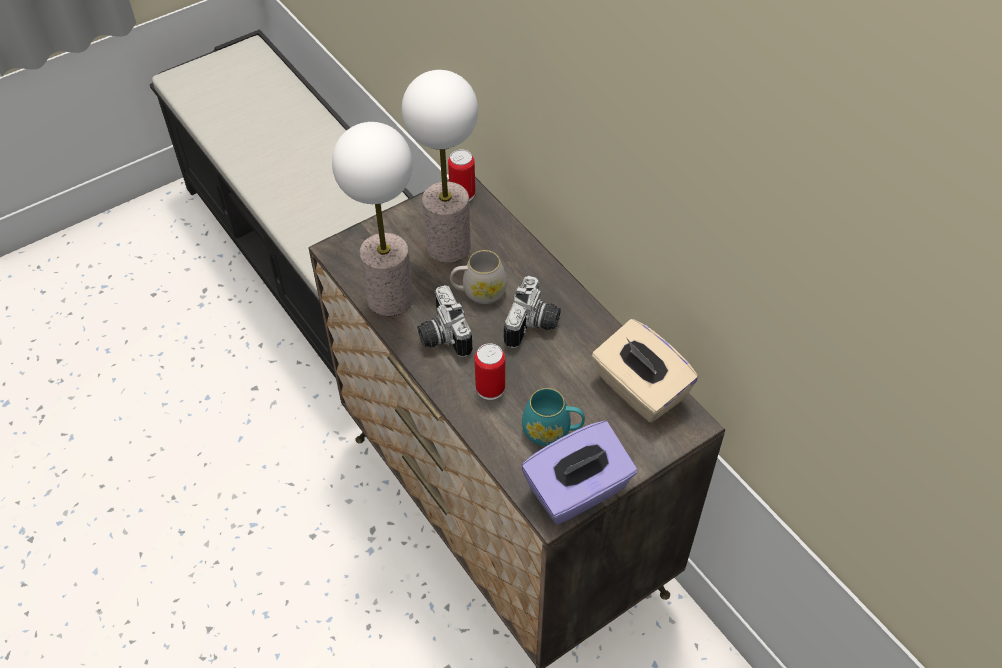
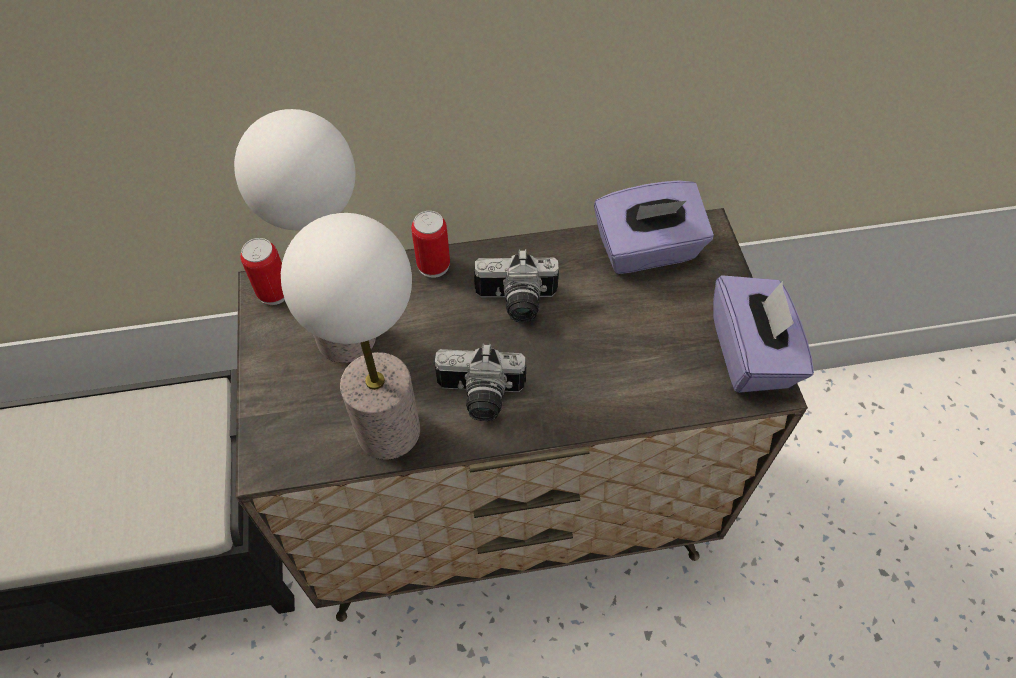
camera: 65 degrees left, 5 degrees up
(479, 292) = (436, 335): white mug -> none
(490, 388) = (581, 378): can -> can (433, 265)
(534, 326) = (516, 303): camera -> camera turned 135 degrees clockwise
(552, 431) = (665, 344): turquoise mug -> none
(639, 390) = (647, 250): beige tissue box -> purple tissue box

